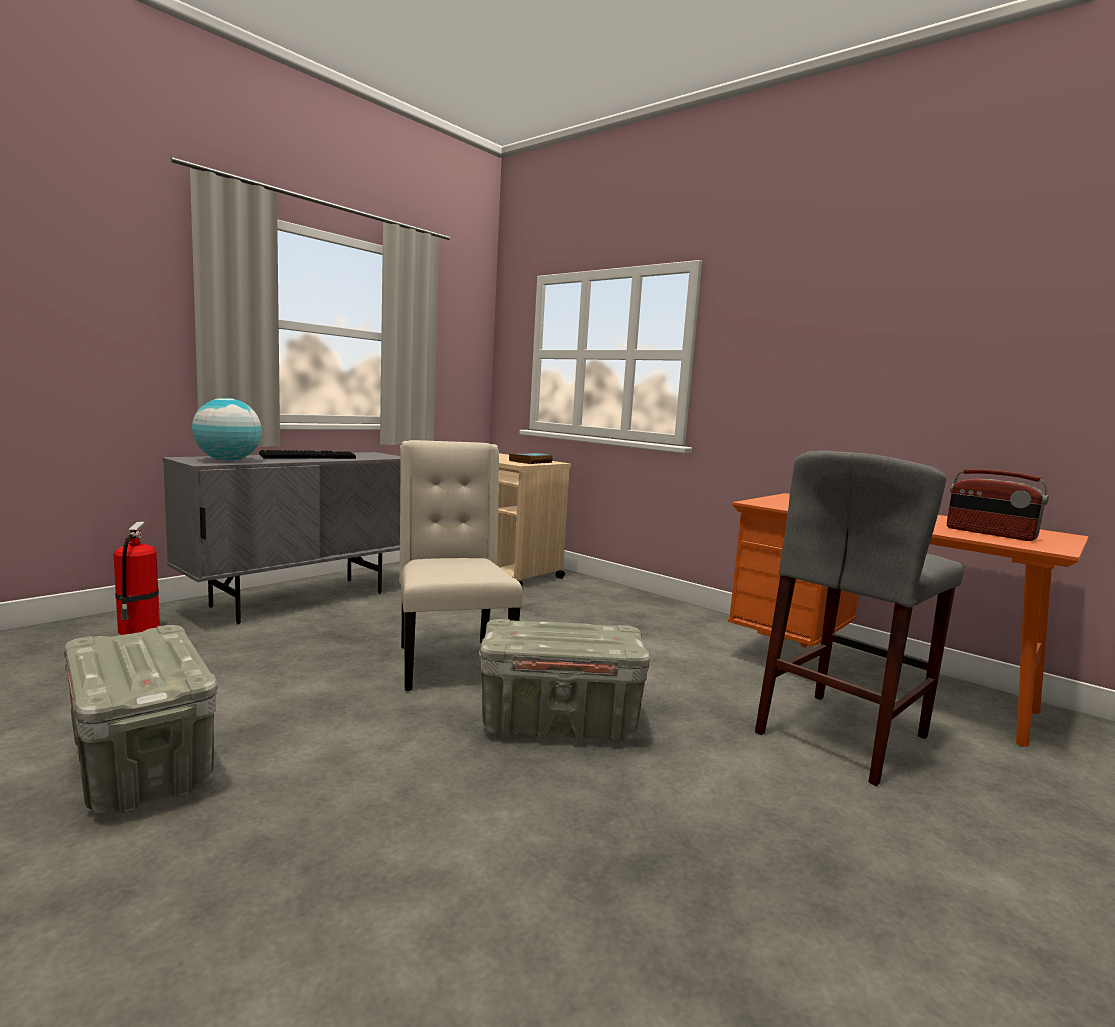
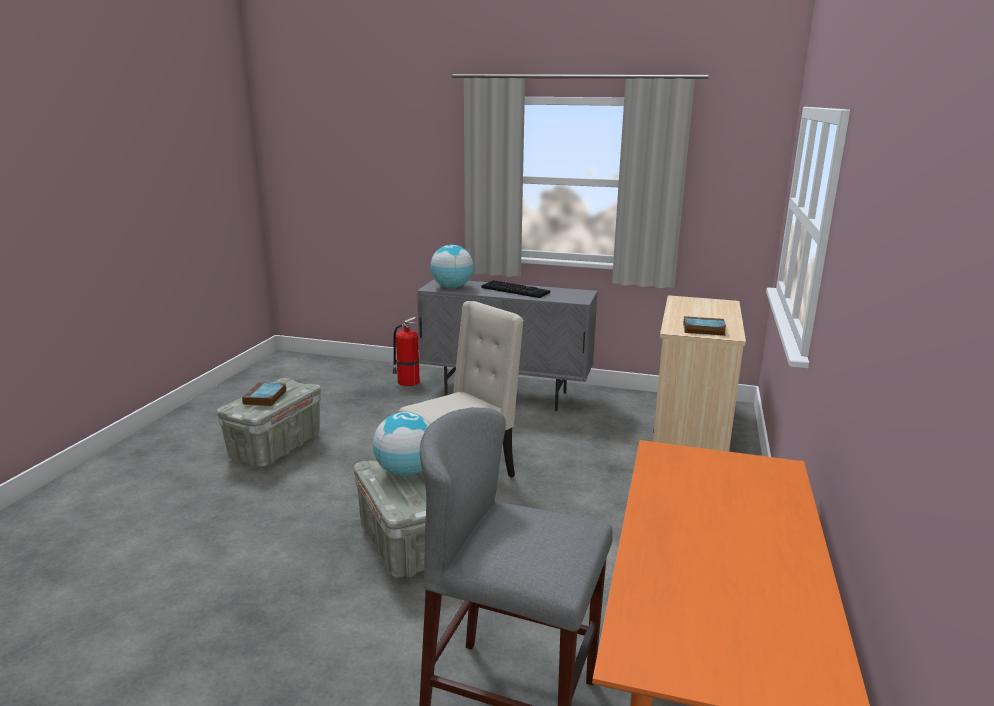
camera: 65 degrees right, 10 degrees up
(138, 662) = (265, 398): none -> book
(543, 629) = (405, 472): none -> globe
(990, 534) = (694, 614): radio -> none

